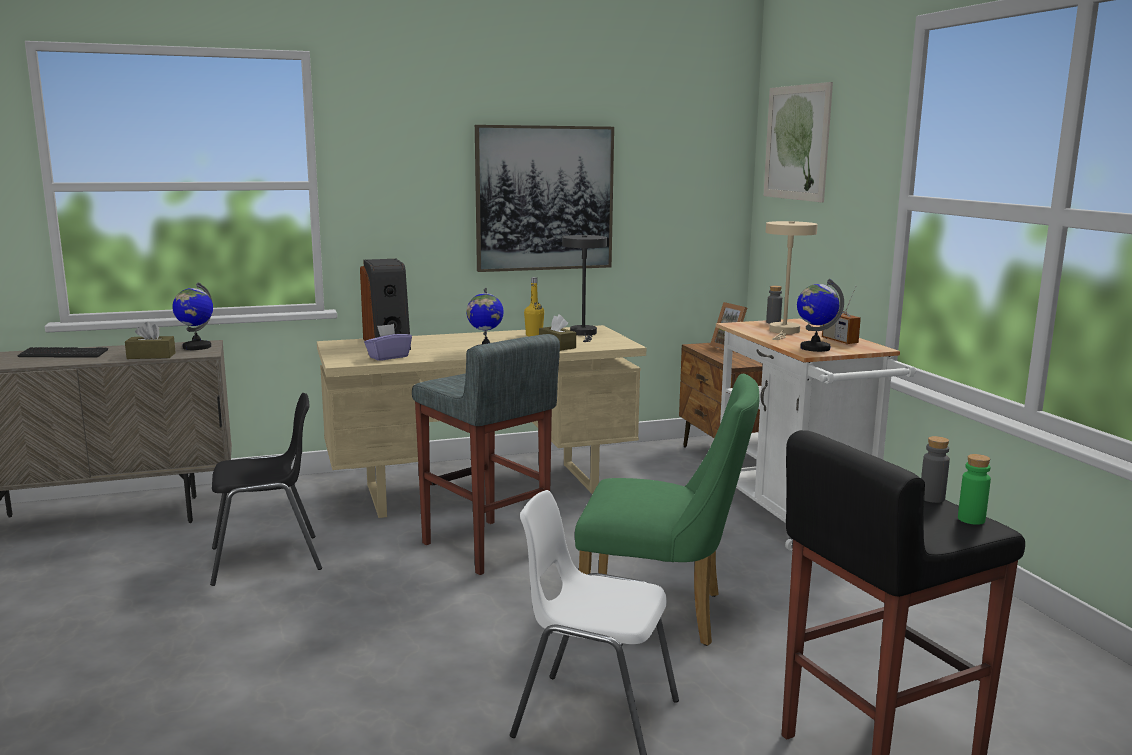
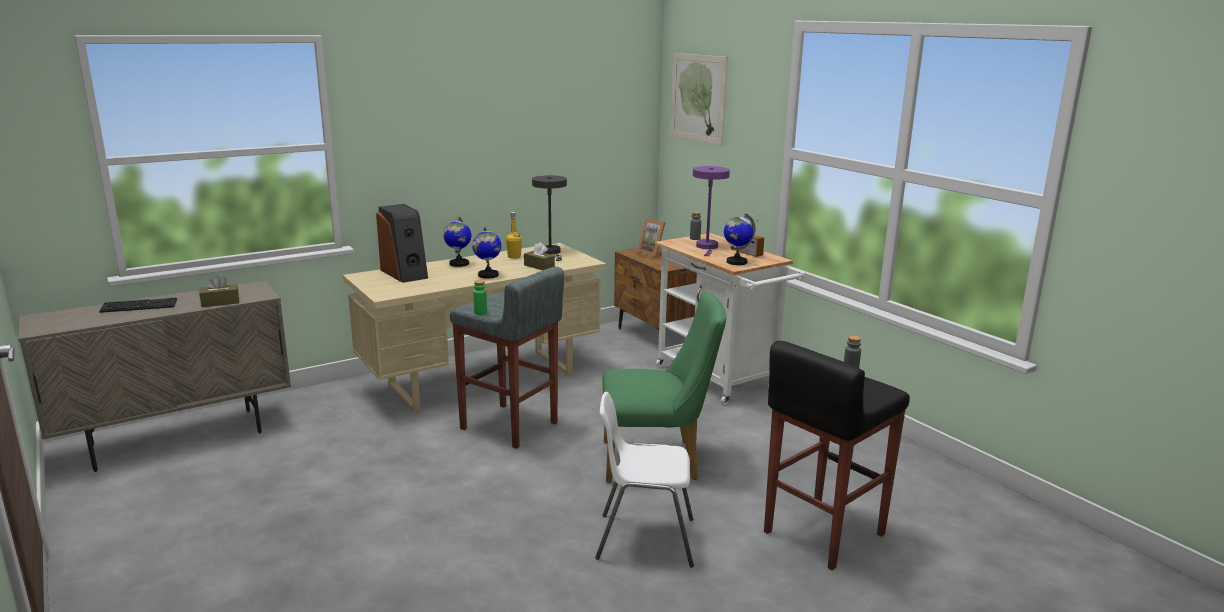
camera: 15 degrees left, 5 degrees up
(196, 347) = (250, 290): globe -> globe (459, 264)
(267, 559) = (345, 456): black chair -> none
(388, 357) = (416, 287): purple tissue box -> none
(544, 198) = (509, 145): picture -> none
(784, 332) = (707, 247): beige table lamp -> purple table lamp
(971, 519) = (878, 386): green bottle -> green bottle (480, 312)

